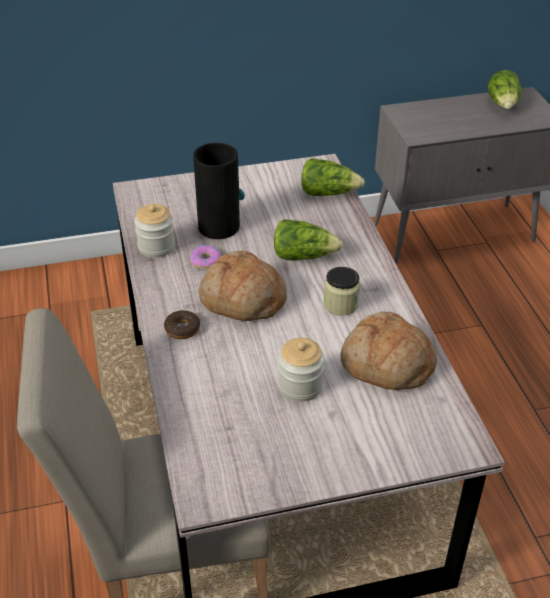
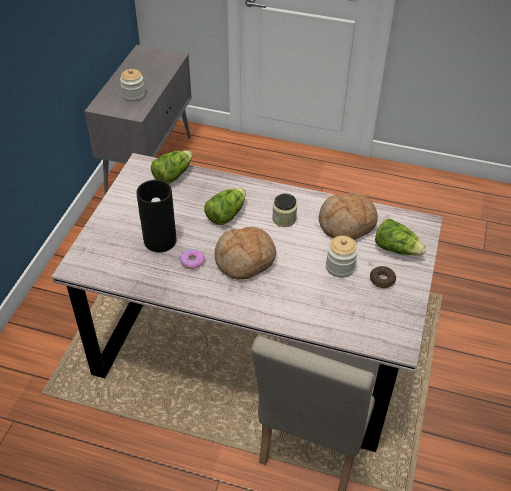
camera: 60 degrees left, 5 degrees up
(156, 247) = (154, 280): jar -> jar (133, 95)
(182, 329) = (251, 300): donut -> donut (382, 280)
(503, 104) = (142, 64): lettuce -> lettuce (396, 249)

